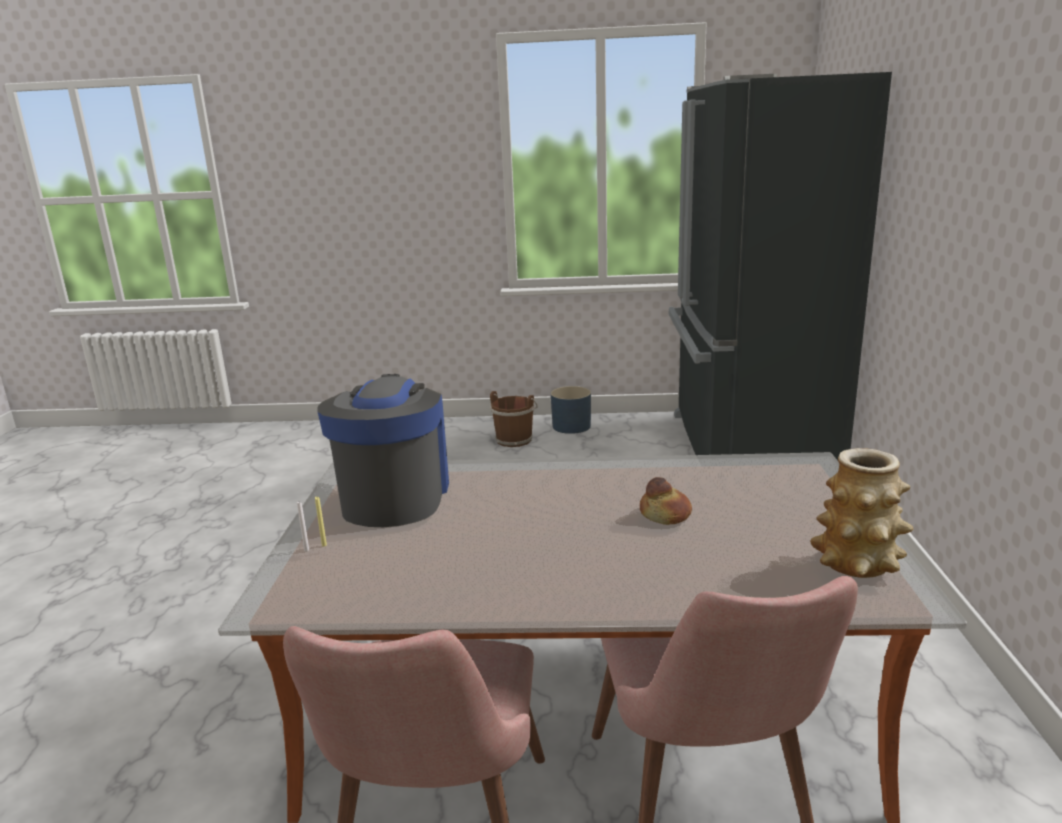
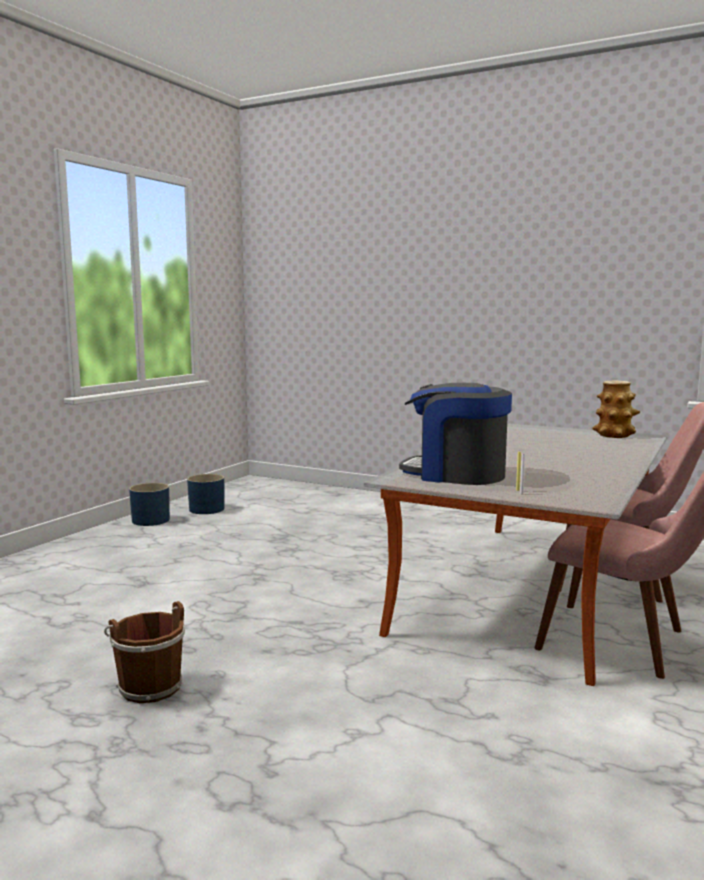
camera: 65 degrees left, 10 degrees down
(514, 439) = (133, 539): brown bucket -> brown bucket (149, 686)
(635, 434) = (206, 509): none -> blue planter
(665, 514) = (541, 444): bread -> none
(746, 449) = (287, 494): black fridge -> none

